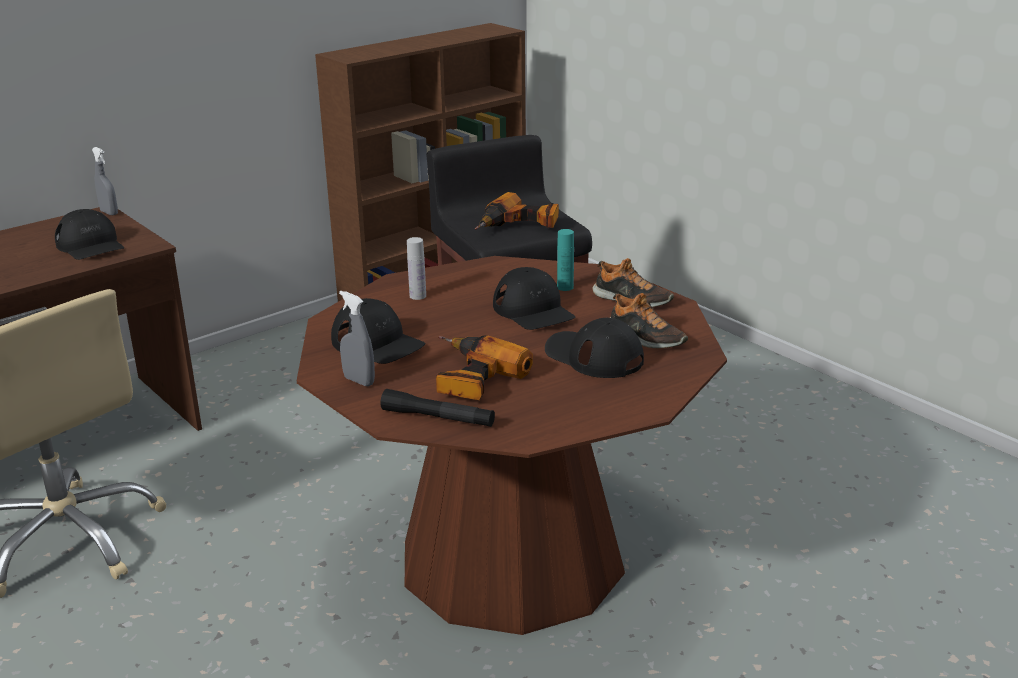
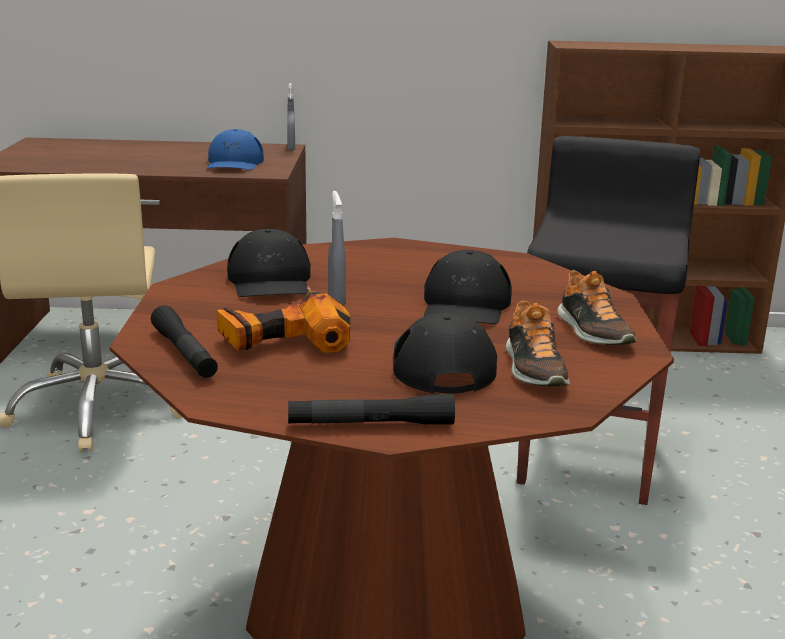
camera: 40 degrees right, 5 degrees down
(91, 245) = (234, 163): black cap -> blue cap
(359, 381) = (192, 301): grey spray bottle -> grey spray bottle (337, 300)
(418, 296) = (384, 260): white bottle -> none
(519, 227) = (608, 241): power drill -> none
(565, 287) = (542, 298): turquoise bottle -> none
(630, 409) = (371, 424): none -> black flashlight

